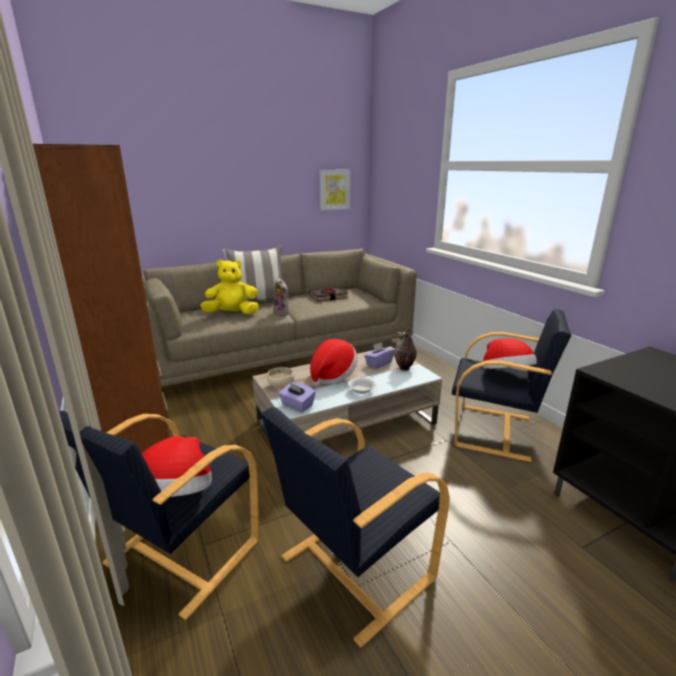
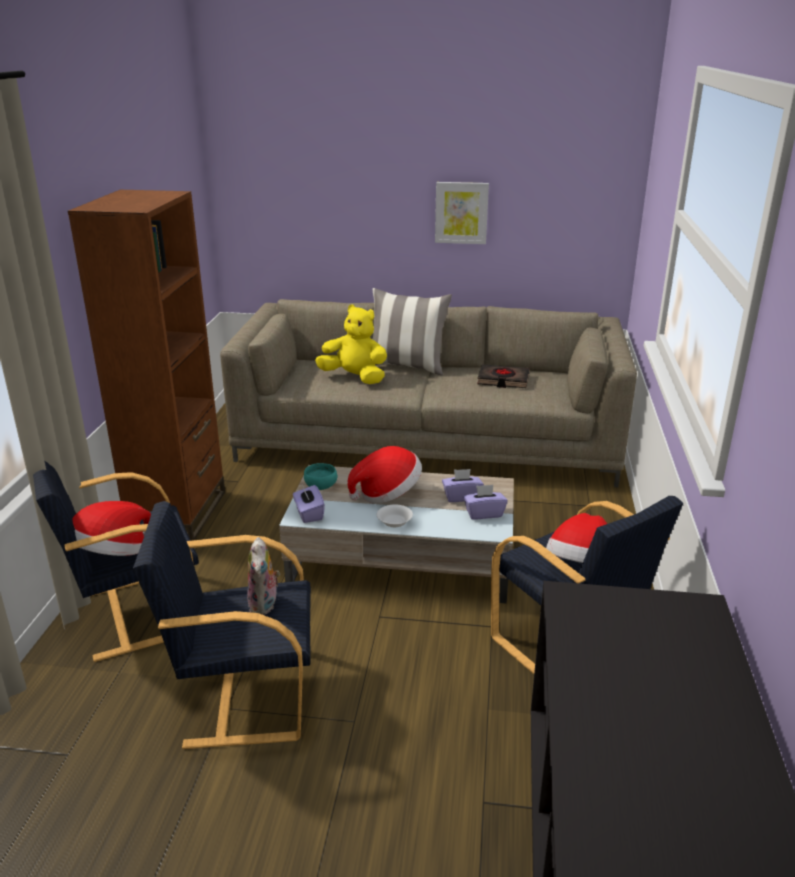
camera: 35 degrees right, 5 degrees up
(280, 386) = (320, 486): beige bowl -> turquoise bowl
(282, 313) = (414, 392): plush toy -> plush toy (265, 604)
(334, 189) = (575, 212): picture -> picture (461, 212)
(404, 368) = (484, 513): vase -> purple tissue box

